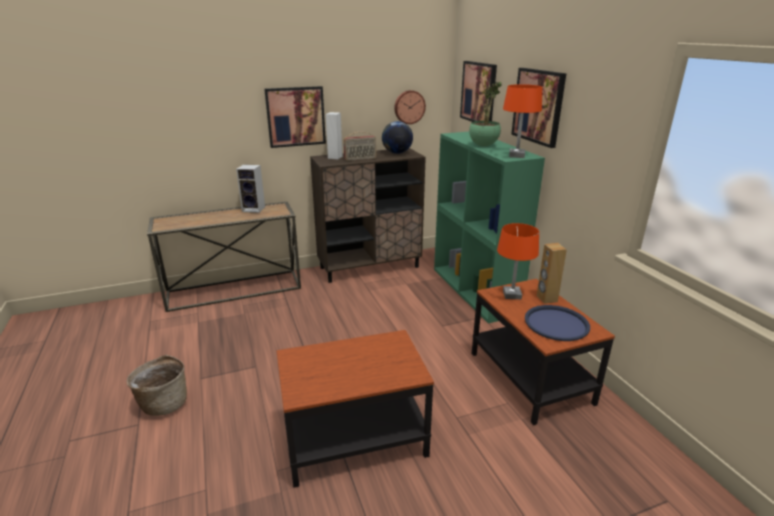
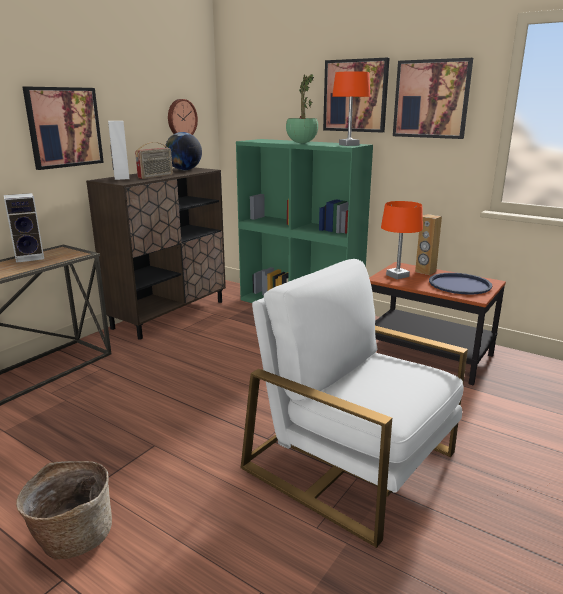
camera: 35 degrees left, 5 degrees down
(354, 438) = (353, 460): side table -> white armchair
(478, 93) = (262, 97): picture -> picture (431, 99)

